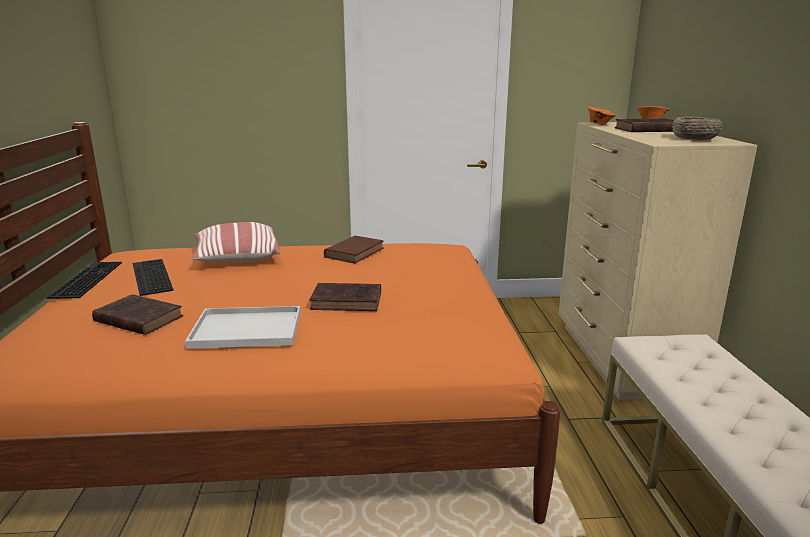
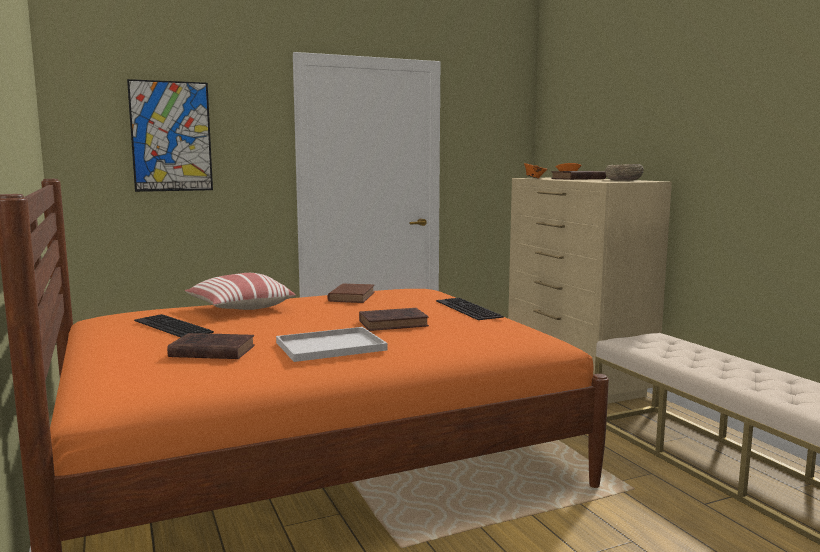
camera: 20 degrees left, 10 degrees down
(85, 279) = (96, 335): keyboard -> keyboard (466, 309)
(221, 73) = (171, 136): none -> picture

